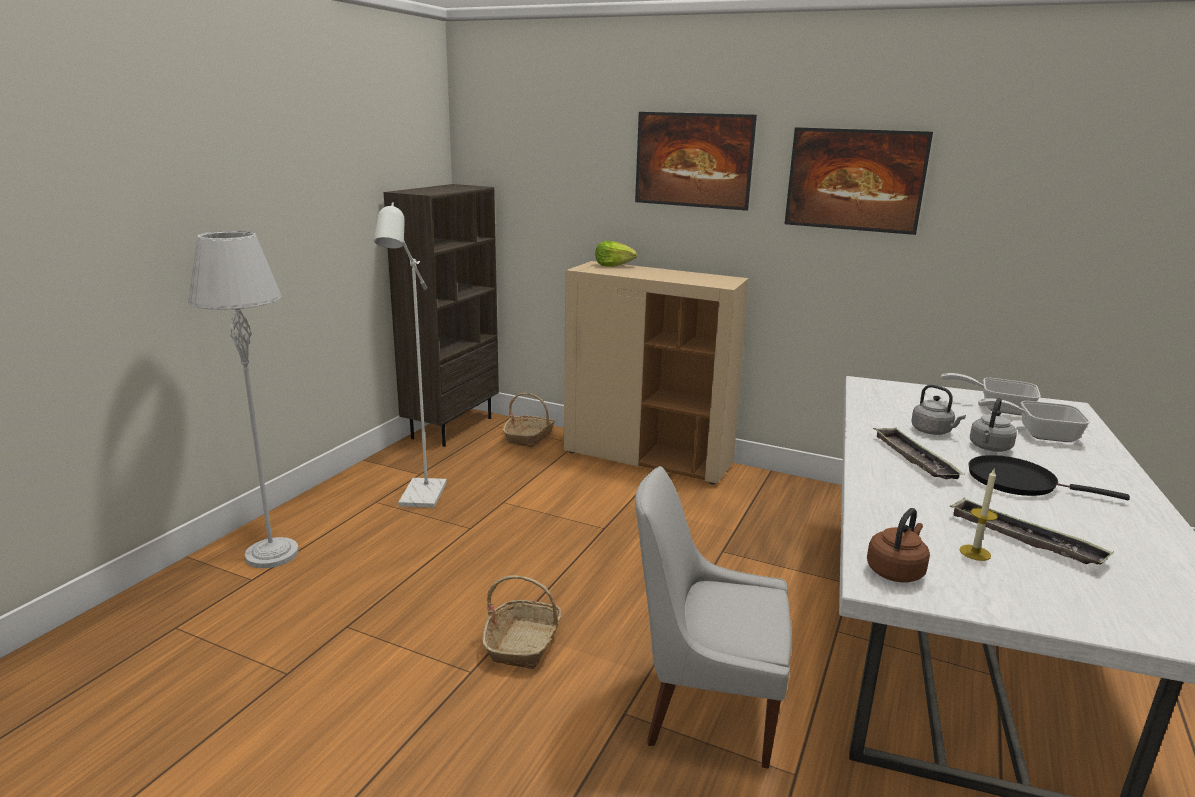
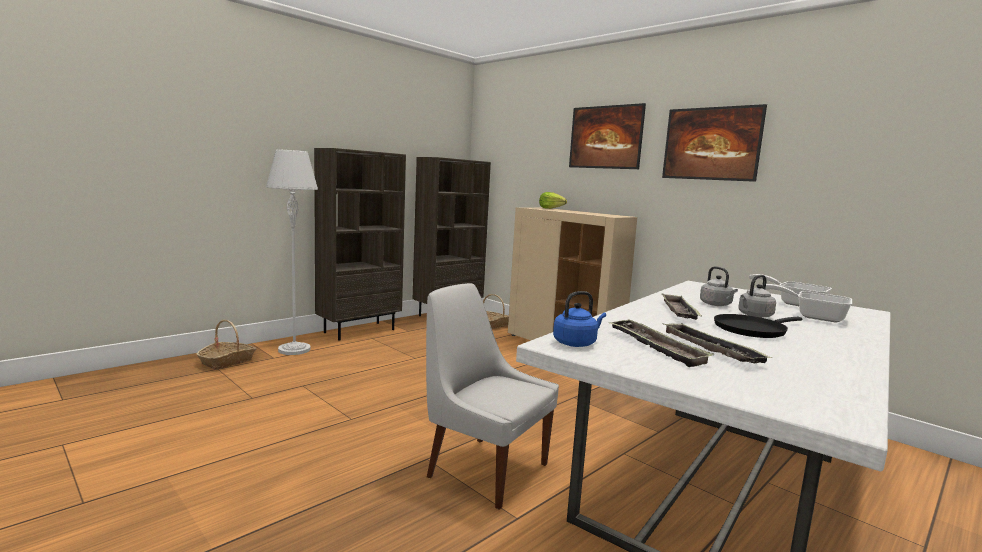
camera: 20 degrees right, 10 degrees down
(344, 490) = (359, 331): none -> brown bookcase
(420, 499) = (398, 341): white floor lamp -> none
(523, 643) = (395, 413): basket -> basket (227, 361)
(896, 571) = (576, 343): brown kettle -> blue kettle
(975, 552) = (655, 347): candle -> tray
(1017, 482) = (752, 329): black frying pan -> black frying pan turned 75 degrees counterclockwise

